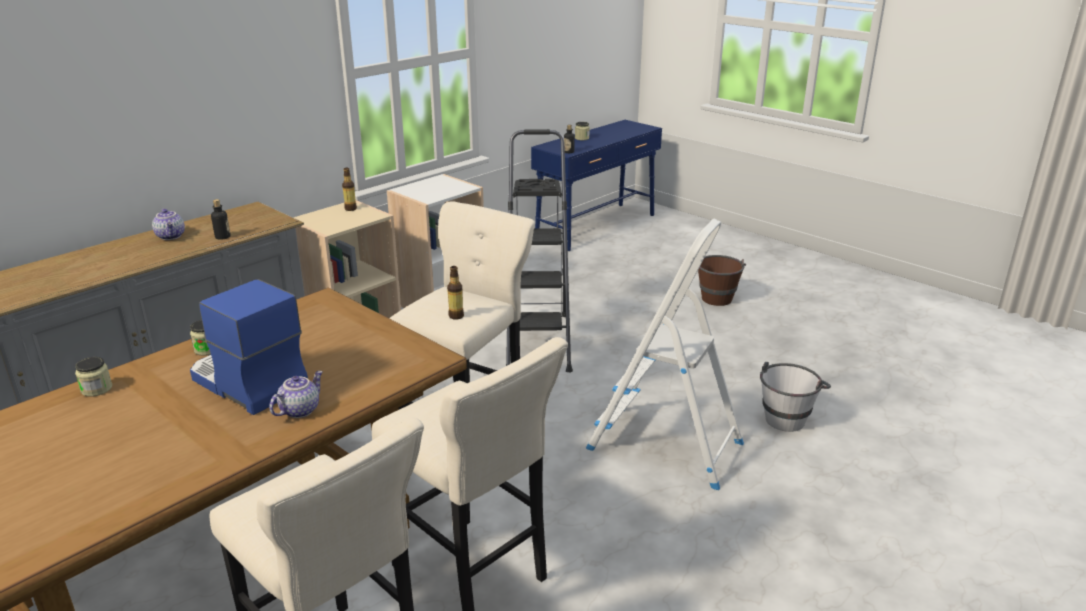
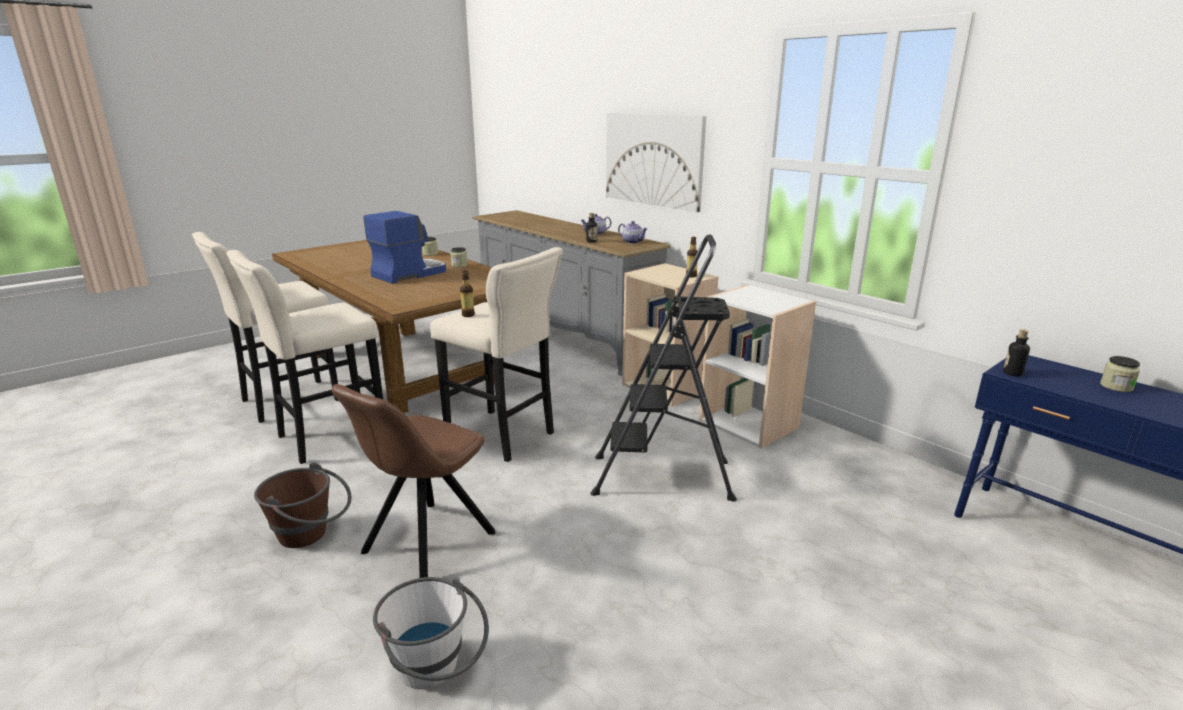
camera: 95 degrees right, 5 degrees down
(199, 111) = (653, 160): none -> picture
(299, 410) = (367, 283): teapot -> teapot (633, 242)
(663, 445) = (427, 542): white step ladder -> brown chair
(716, 296) = (847, 674): brown bucket -> brown bucket (311, 535)

